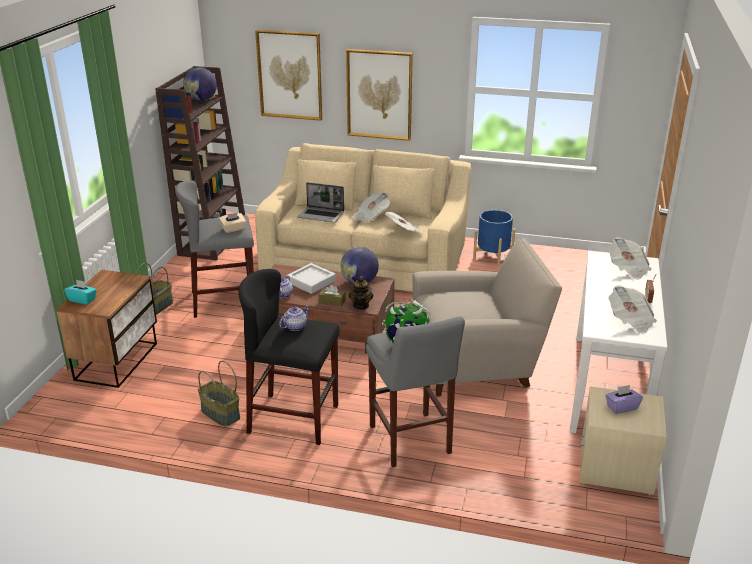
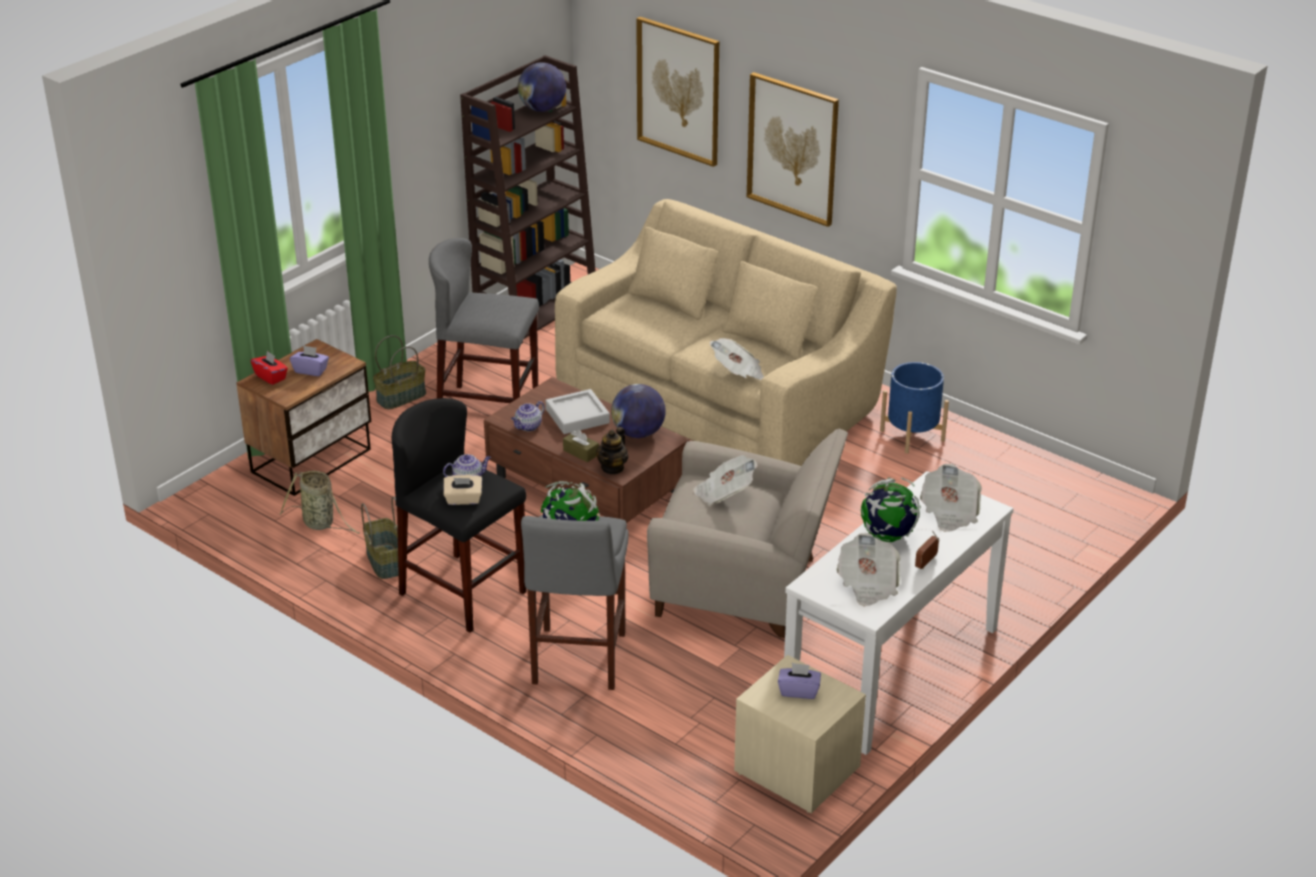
camera: 25 degrees right, 5 degrees up
(82, 300) = (271, 377): turquoise tissue box -> red tissue box
(111, 289) = (311, 370): none -> purple tissue box
(152, 401) = (321, 524): none -> basket
(233, 229) = (499, 319): beige tissue box -> beige tissue box (463, 499)
(321, 215) = (647, 319): laptop -> none
(371, 216) = (714, 336): newspaper -> newspaper (724, 493)
(609, 290) = (887, 536): none -> globe

